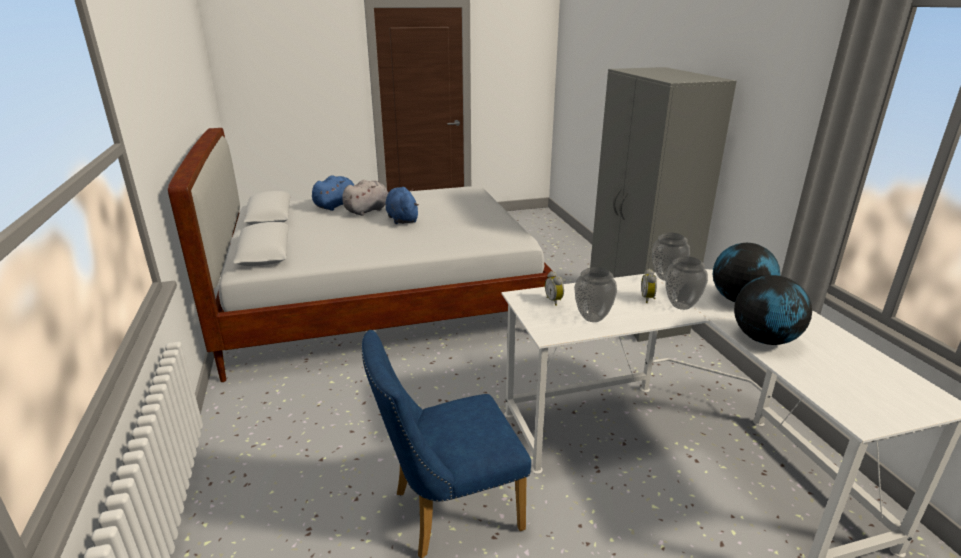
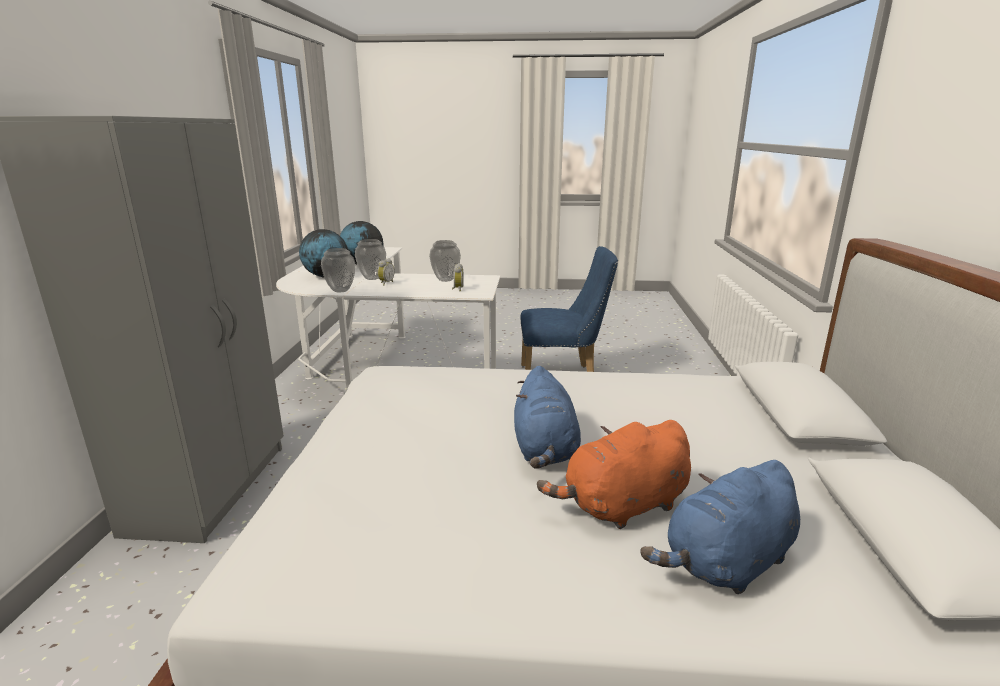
camera: 160 degrees left, 5 degrees down
(368, 210) = (622, 506): grey plush toy -> orange plush toy

